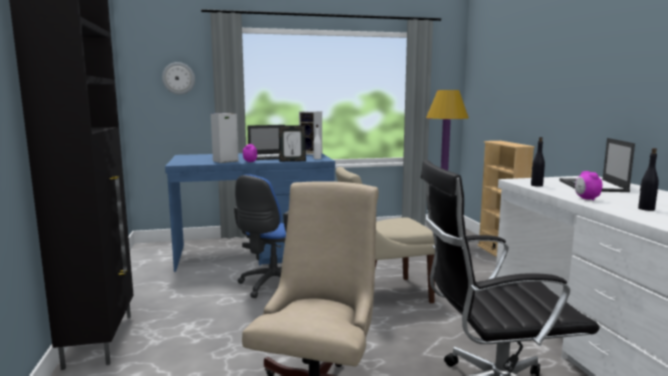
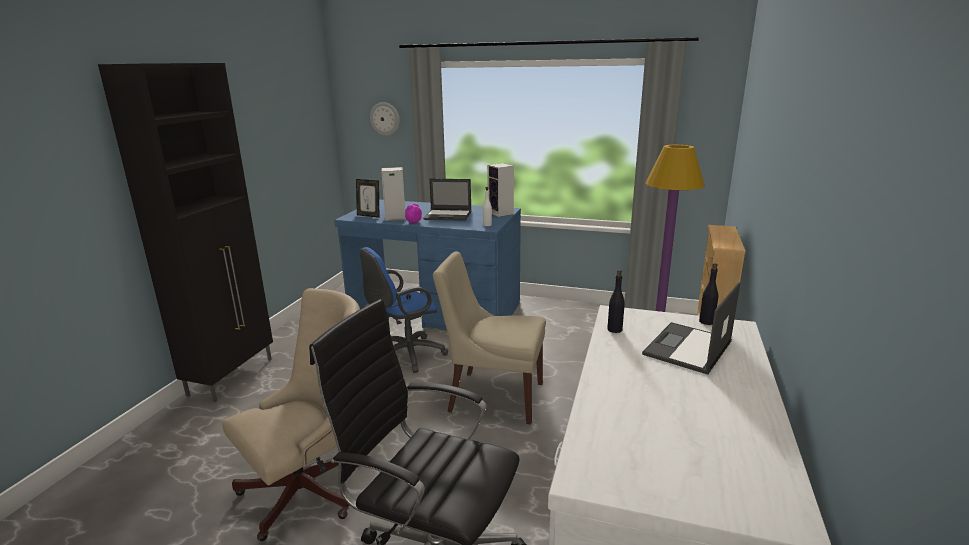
camera: 30 degrees right, 10 degrees up
(292, 161) = (454, 226): picture frame -> picture frame (369, 215)
(586, 199) = (610, 374): alarm clock -> none
(646, 209) = (637, 416): black bottle -> black bottle (706, 321)

